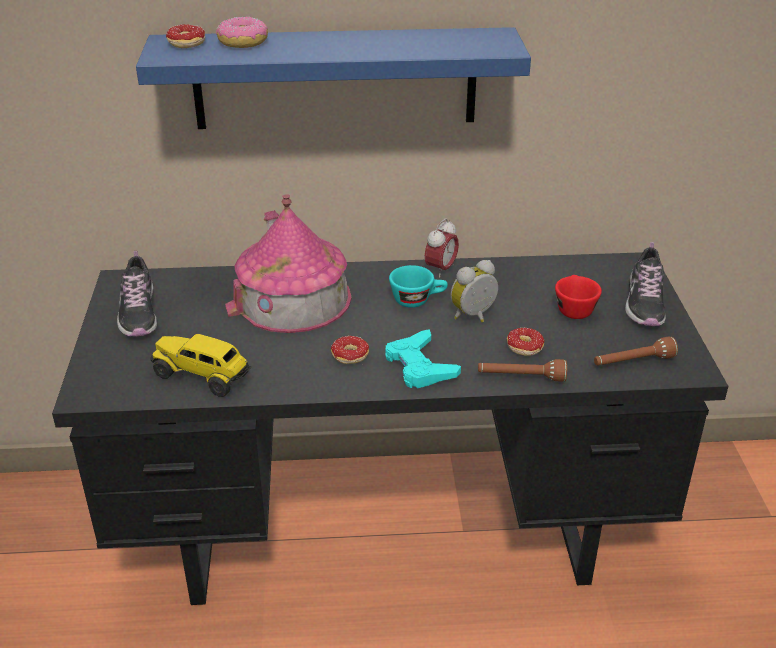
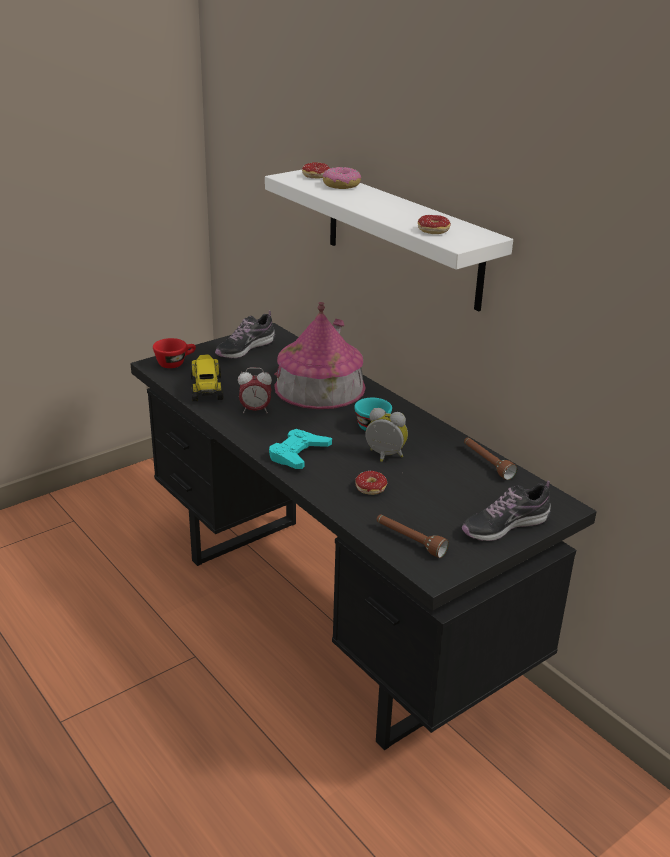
camera: 55 degrees right, 5 degrees down
(335, 78) = (402, 237): blue shelf -> white shelf
(349, 360) = (276, 428): donut -> donut (428, 231)
(441, 269) = (427, 425): alarm clock -> alarm clock (255, 410)
(520, 377) = (331, 497): brown flashlight -> brown flashlight (487, 463)
(573, 308) = (451, 494): red cup -> red cup (175, 363)

